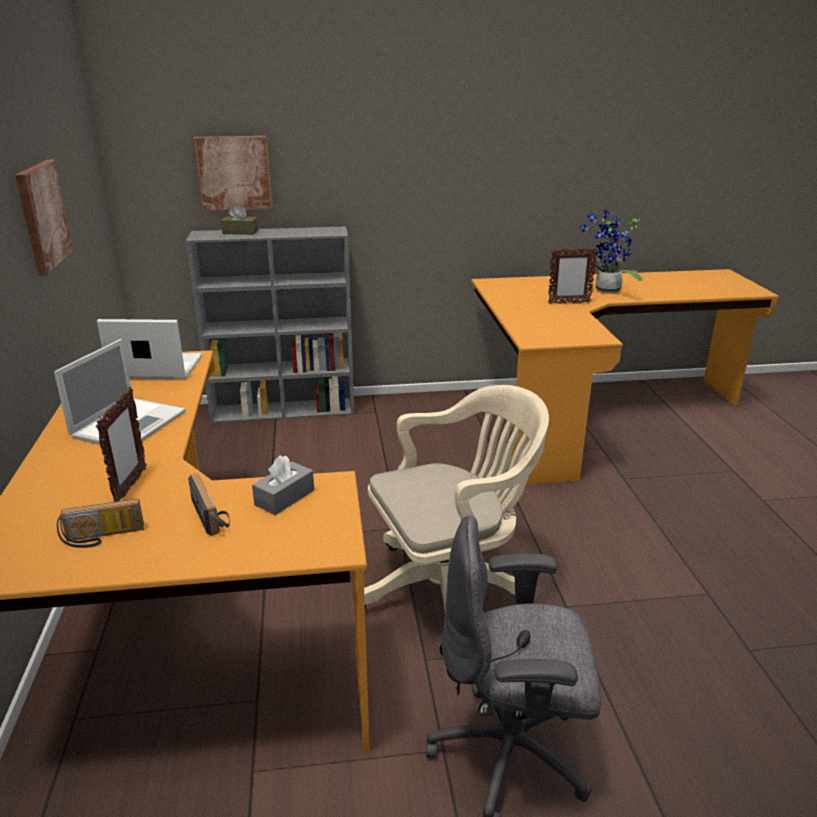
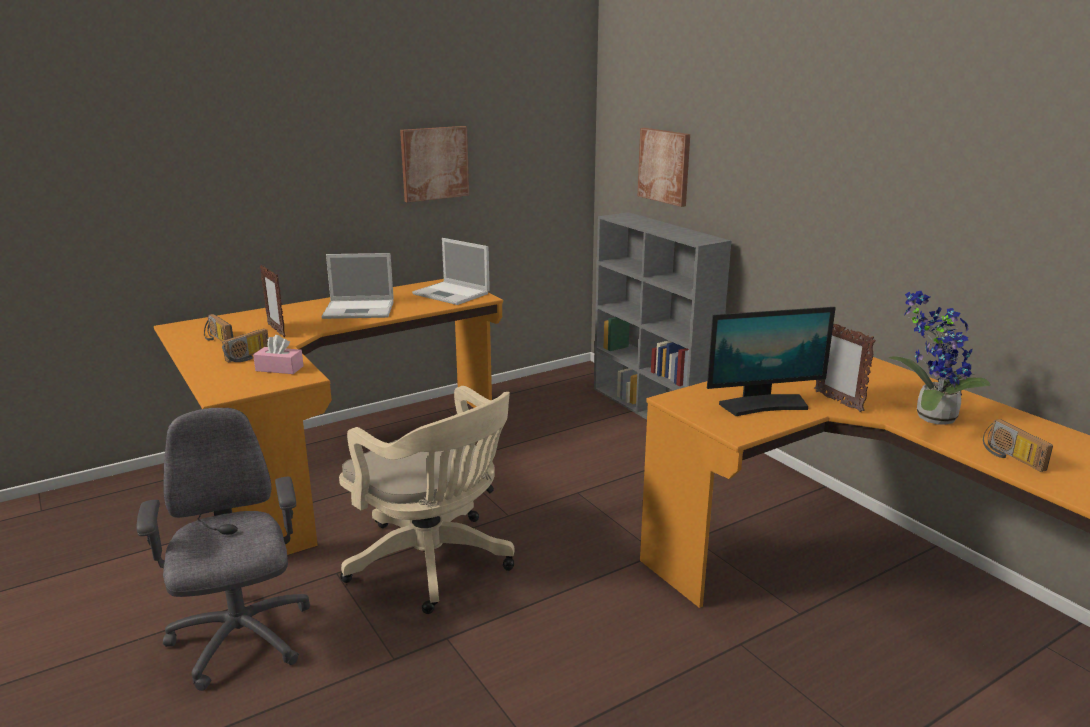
camera: 65 degrees right, 5 degrees down
(130, 487) = (276, 330): picture frame -> picture frame turned 75 degrees clockwise
(155, 368) = (452, 294): laptop -> laptop turned 150 degrees clockwise
(240, 232) = (646, 221): brown tissue box -> none
(284, 497) = (279, 368): grey tissue box -> pink tissue box
(560, 321) = (763, 405): none -> monitor
(665, 292) = (1010, 457): none -> radio

